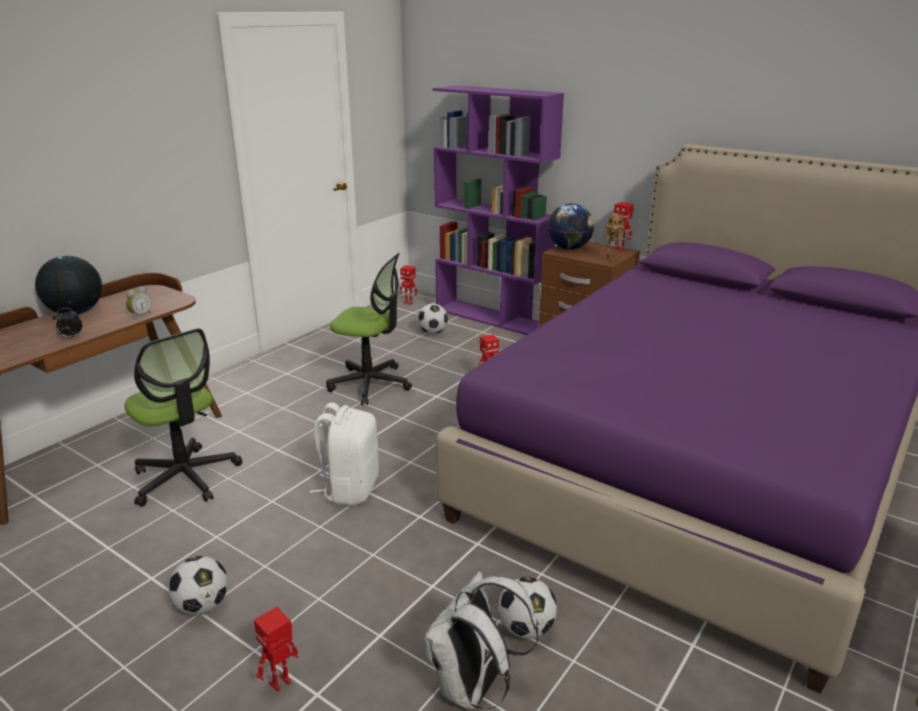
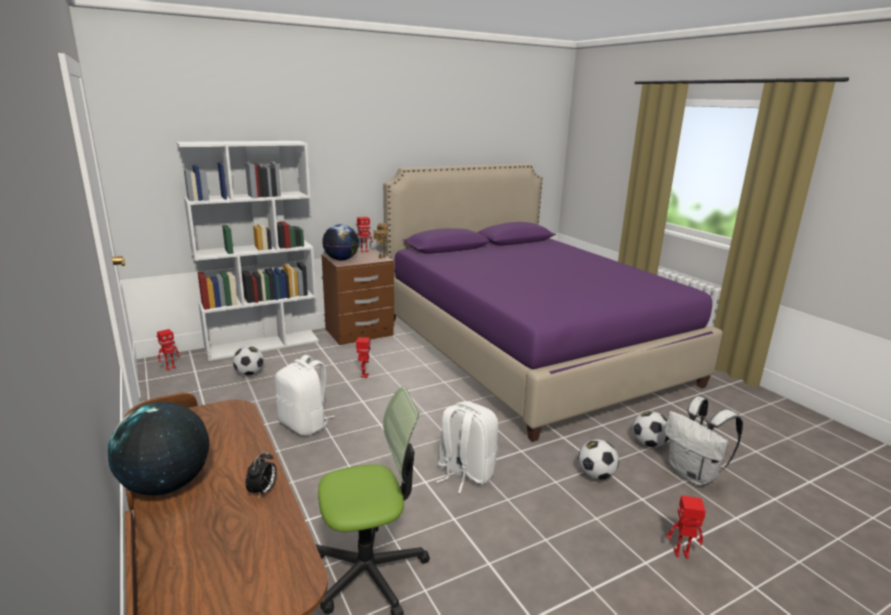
camera: 65 degrees left, 5 degrees down
(140, 315) = (249, 436): alarm clock -> none
(202, 606) = (585, 586): football -> football (596, 475)
(281, 683) = (681, 554): toy robot -> toy robot turned 120 degrees clockwise
(370, 384) = (305, 424): office chair -> white backpack
(492, 317) = (263, 345): purple bookcase -> white bookcase

